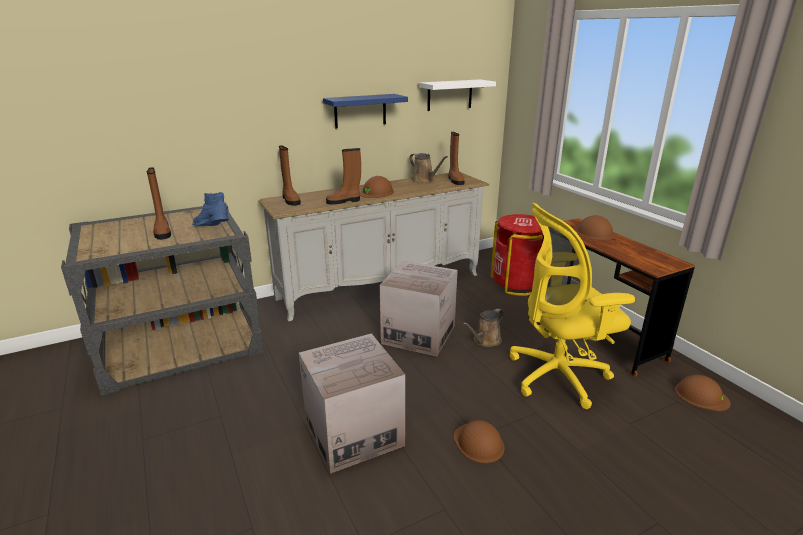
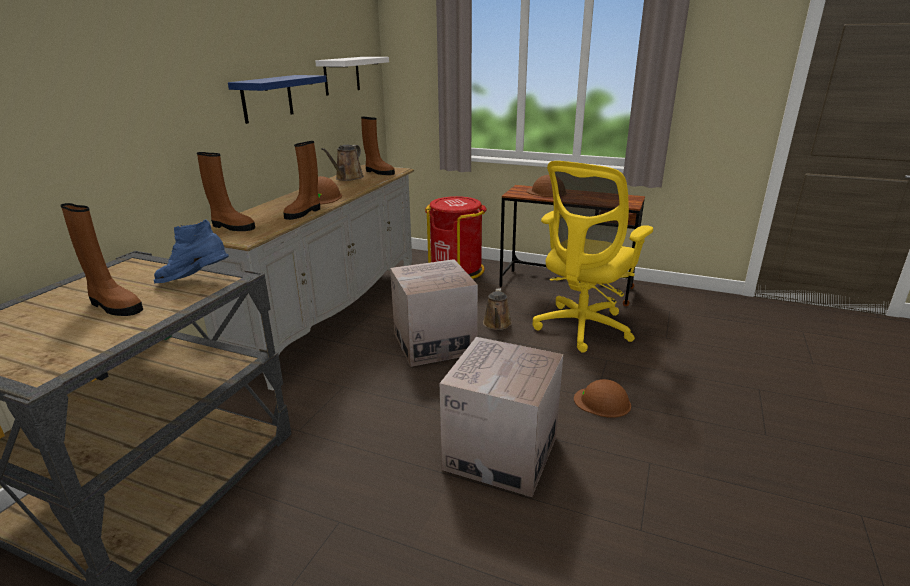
camera: 40 degrees left, 0 degrees up
(424, 180) = (347, 178): brown watering can -> brown watering can turned 105 degrees clockwise
(701, 396) = (676, 301): brown hard hat -> none

